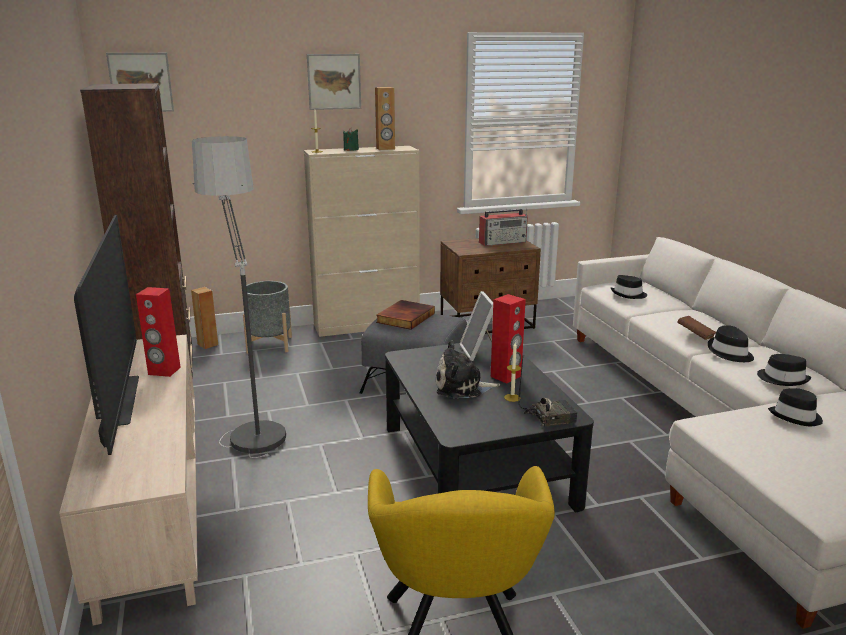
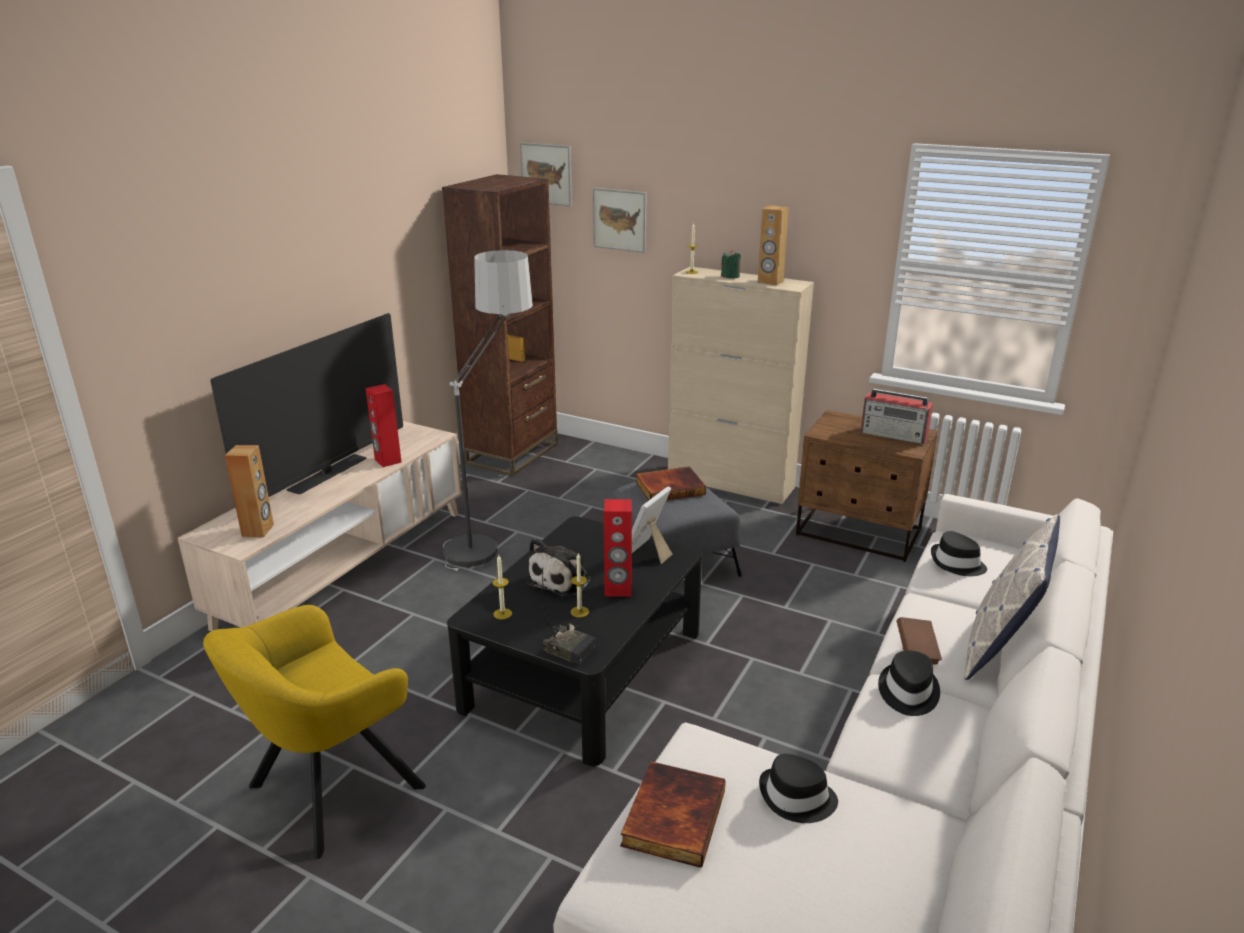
camera: 45 degrees right, 5 degrees up
(208, 344) = (570, 448): brown speaker -> brown speaker (258, 530)
(269, 344) = (615, 468): grey planter -> none
(334, 81) = (731, 192): picture -> picture (620, 220)
(462, 387) = (562, 580): plush toy -> plush toy turned 105 degrees counterclockwise
(469, 422) = (502, 614): none -> candle
(716, 320) = (999, 648): none -> pillow
(779, 457) = (672, 816): none -> book
(783, 379) = (895, 756): black hat -> none

